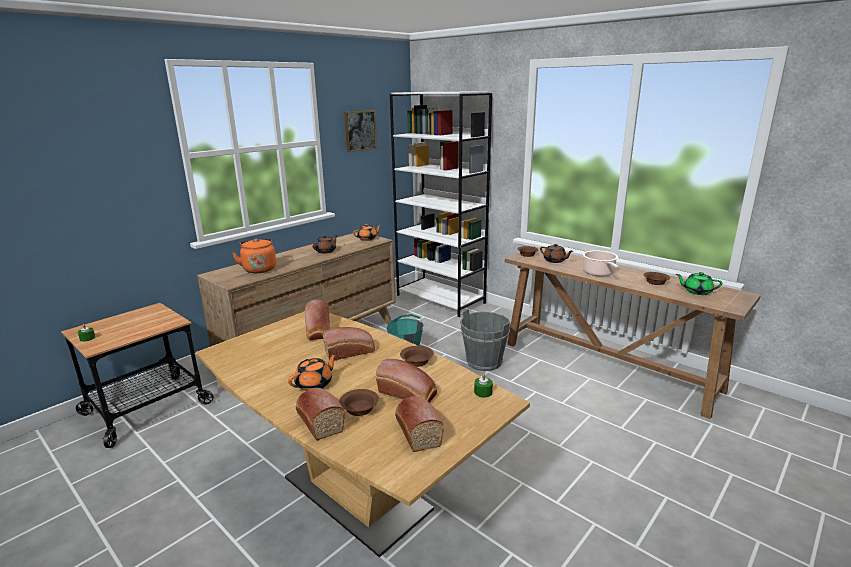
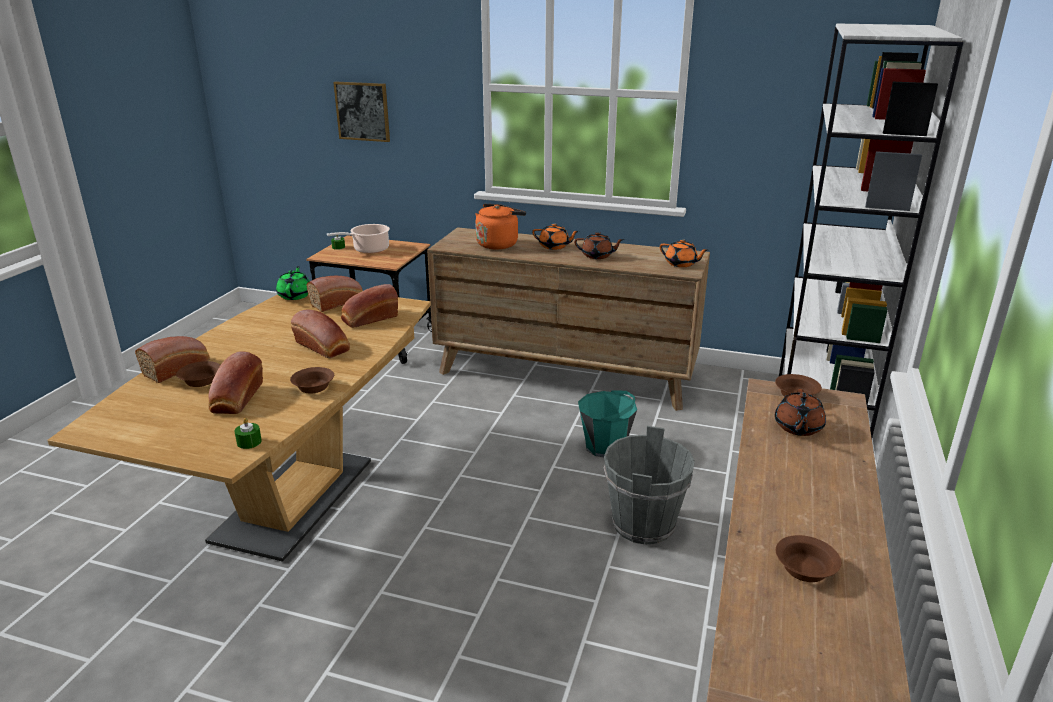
camera: 65 degrees right, 5 degrees up
(315, 384) = (247, 348): orange teapot -> orange teapot (554, 246)
(360, 130) = (775, 87): picture -> picture (362, 111)
(417, 430) = (162, 419): bread -> bread (338, 302)
(599, 273) = (780, 486): cooking pot -> cooking pot (369, 249)
(696, 291) = (807, 641): green teapot -> green teapot (295, 295)

